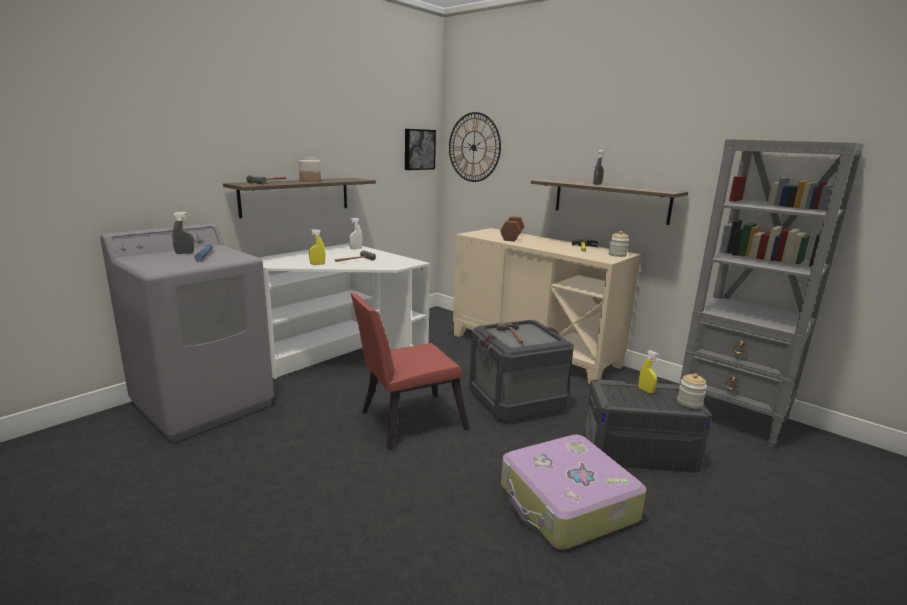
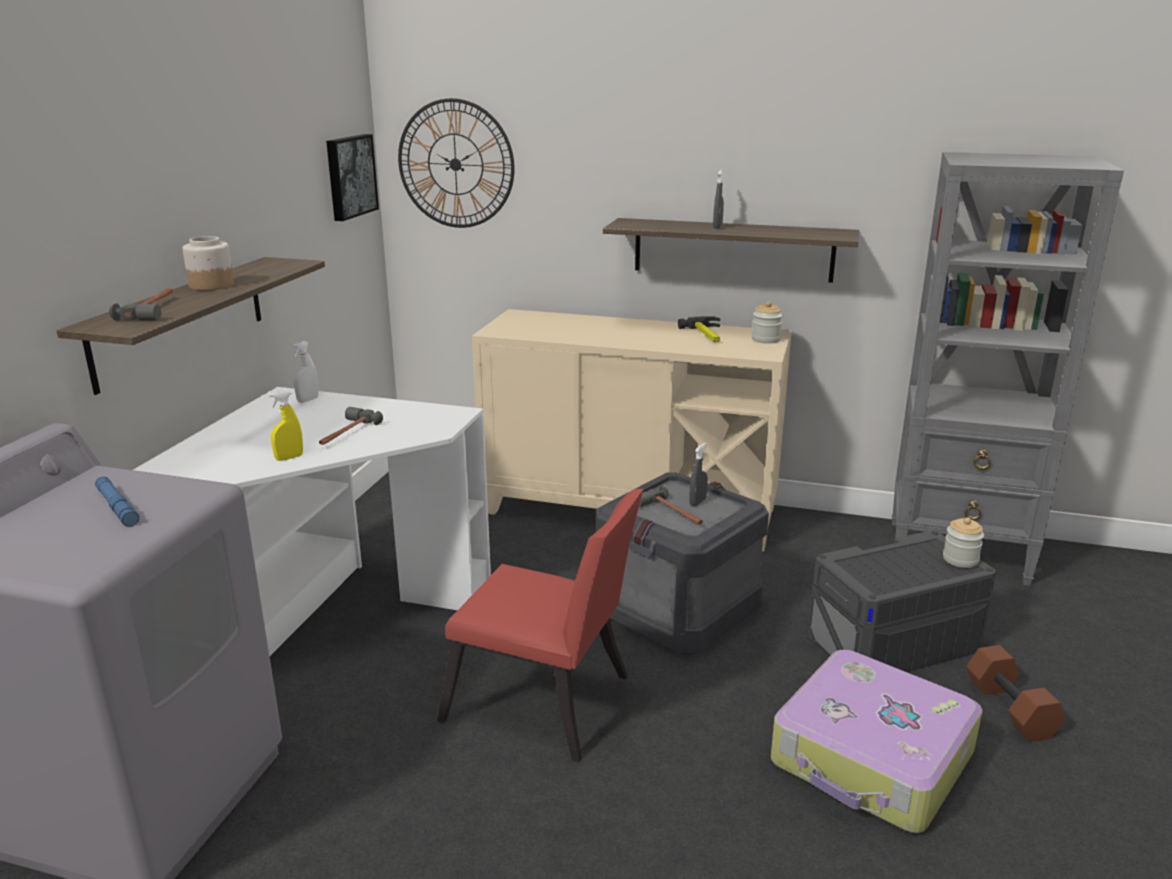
camera: 25 degrees left, 5 degrees up
(184, 253) = (61, 510): grey spray bottle -> grey spray bottle (697, 502)
(406, 421) = (546, 704): red chair -> red chair turned 105 degrees counterclockwise
(512, 237) = (572, 327): brown dumbbell -> brown dumbbell (1012, 709)
(646, 391) = (896, 555): yellow spray bottle -> none

